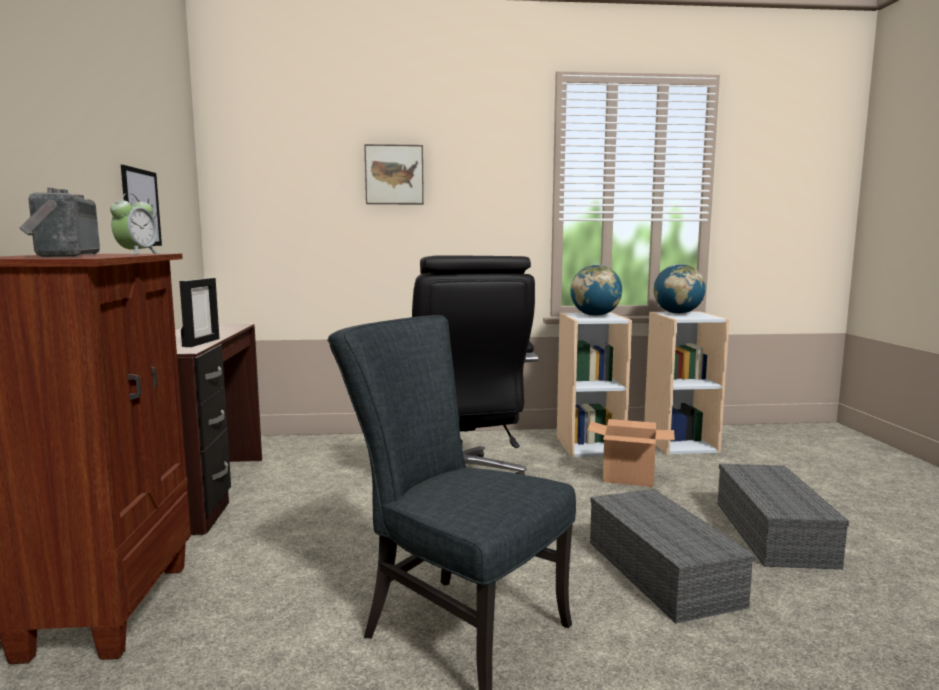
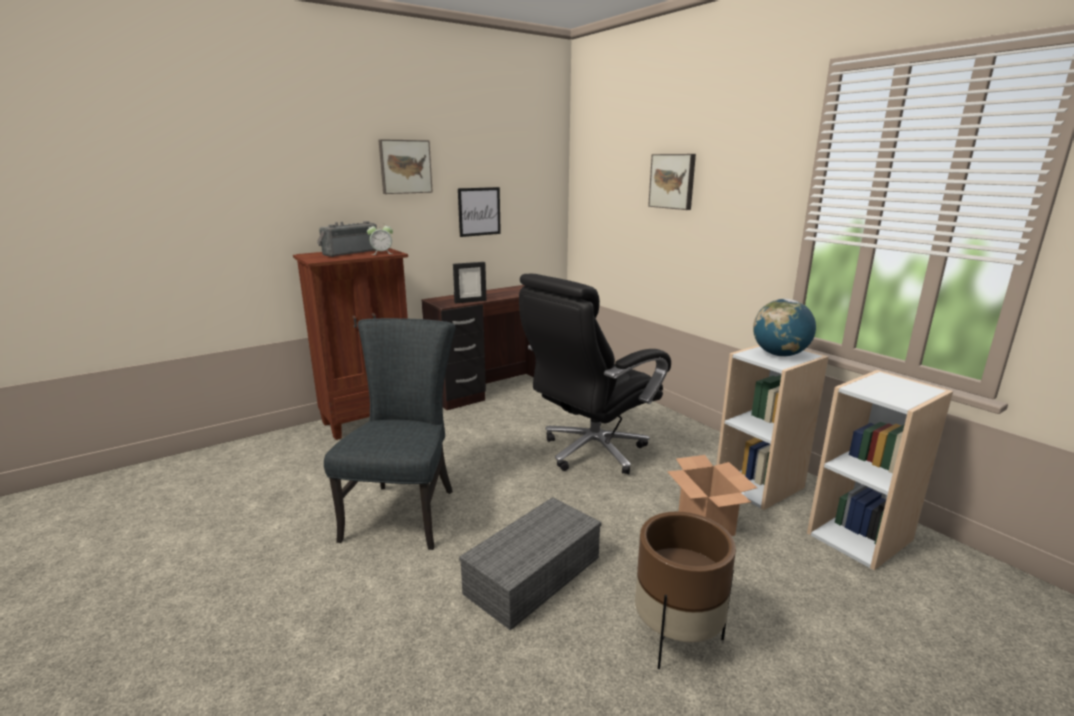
camera: 60 degrees right, 10 degrees up
(67, 110) = (405, 166): none -> picture
(678, 313) = (893, 383): globe -> none
(775, 534) = (676, 636): grey storage box -> brown planter

